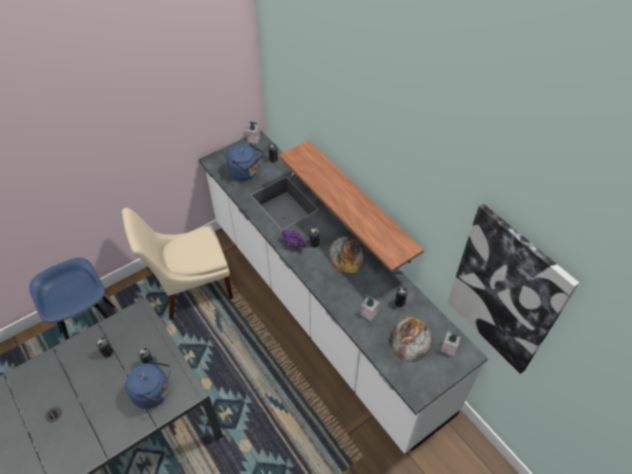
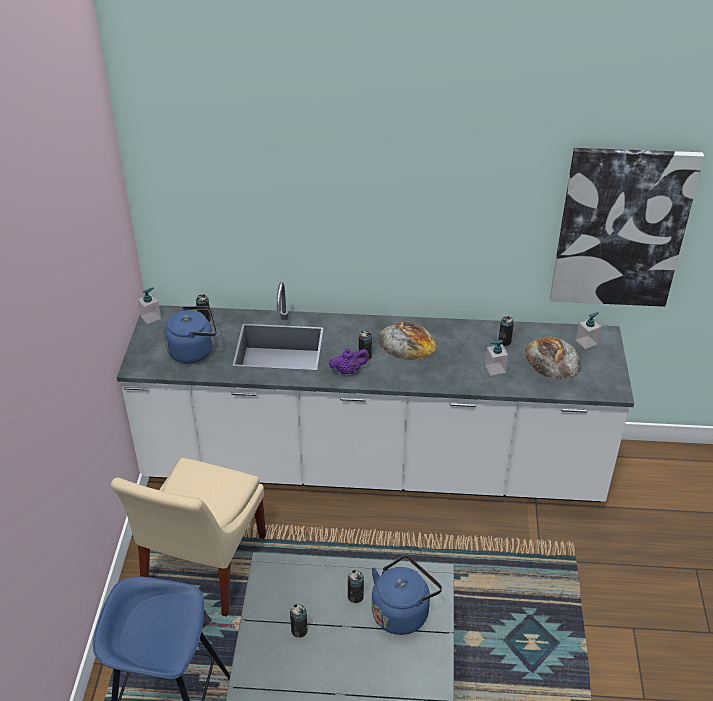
camera: 50 degrees left, 10 degrees down
(360, 202) = (376, 277): shelf -> none

